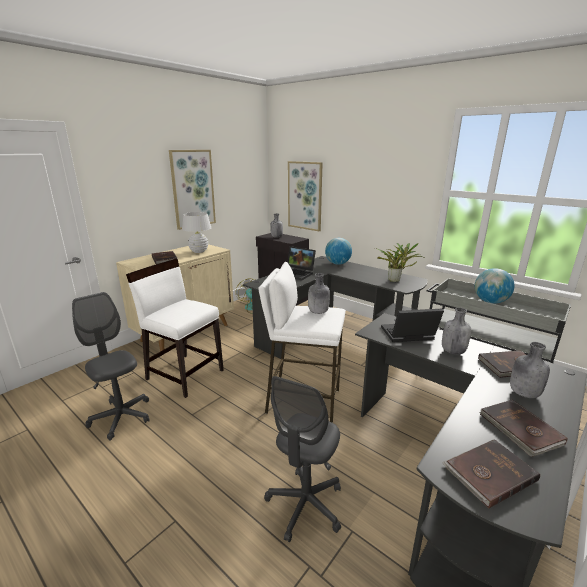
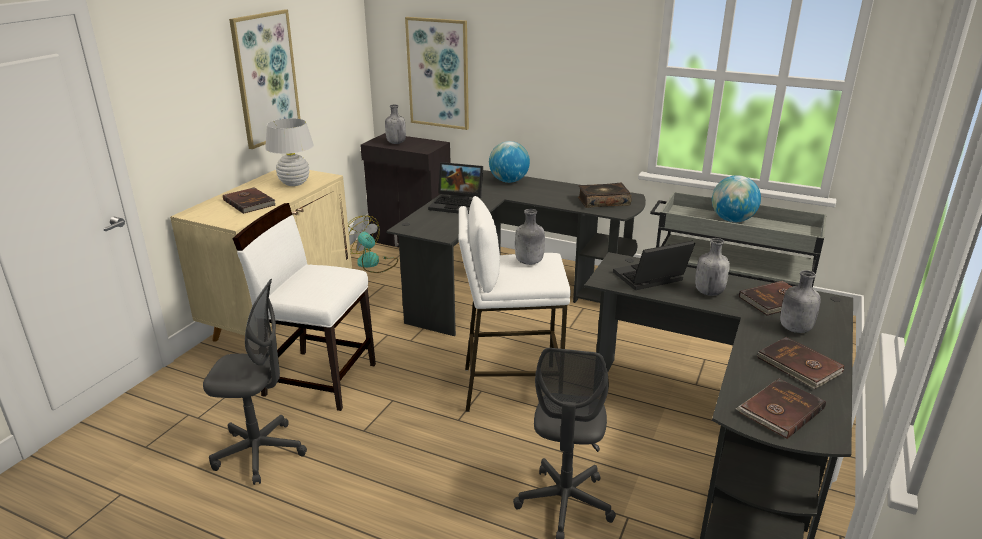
camera: 15 degrees left, 5 degrees up
(121, 417) = (260, 452): grey office chair -> grey office chair turned 150 degrees clockwise
(395, 281) = (603, 201): potted plant -> book

